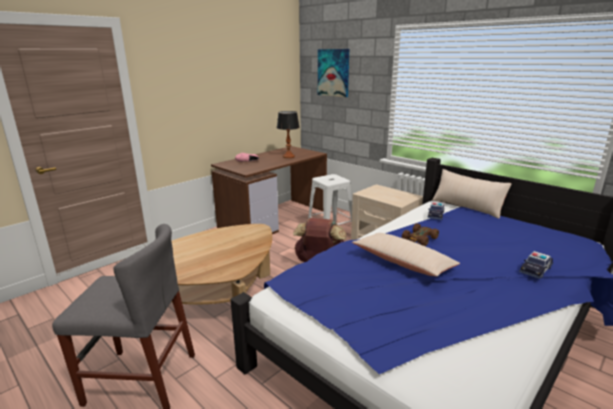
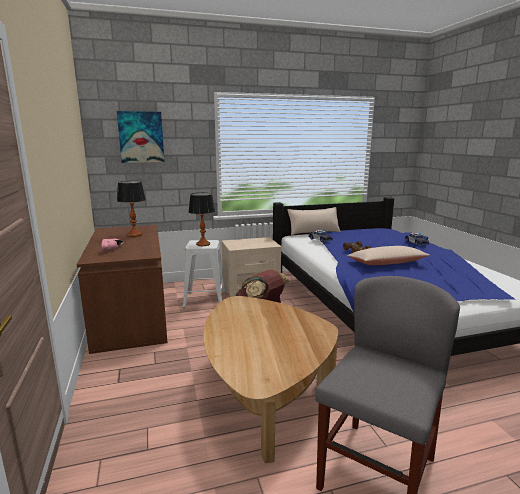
camera: 60 degrees left, 5 degrees down
(328, 179) = (203, 244): none -> table lamp

